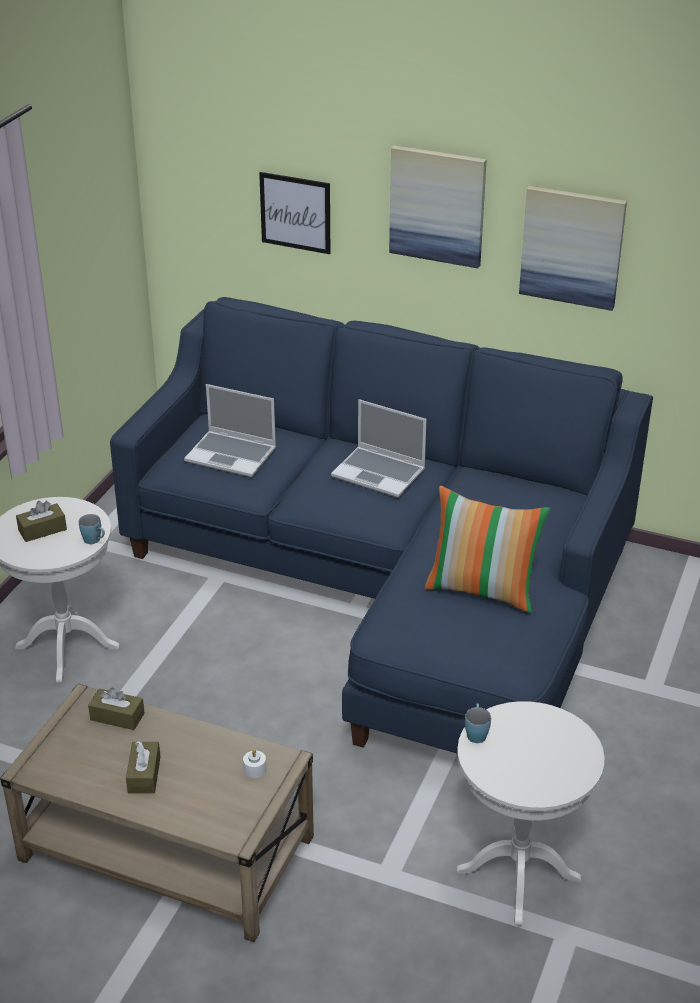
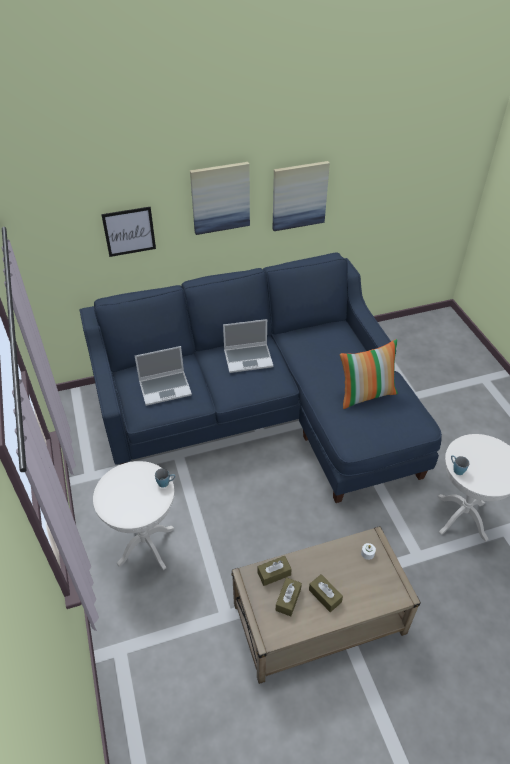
camera: 40 degrees left, 10 degrees up
(42, 530) = (129, 495): brown tissue box -> brown tissue box (288, 599)

